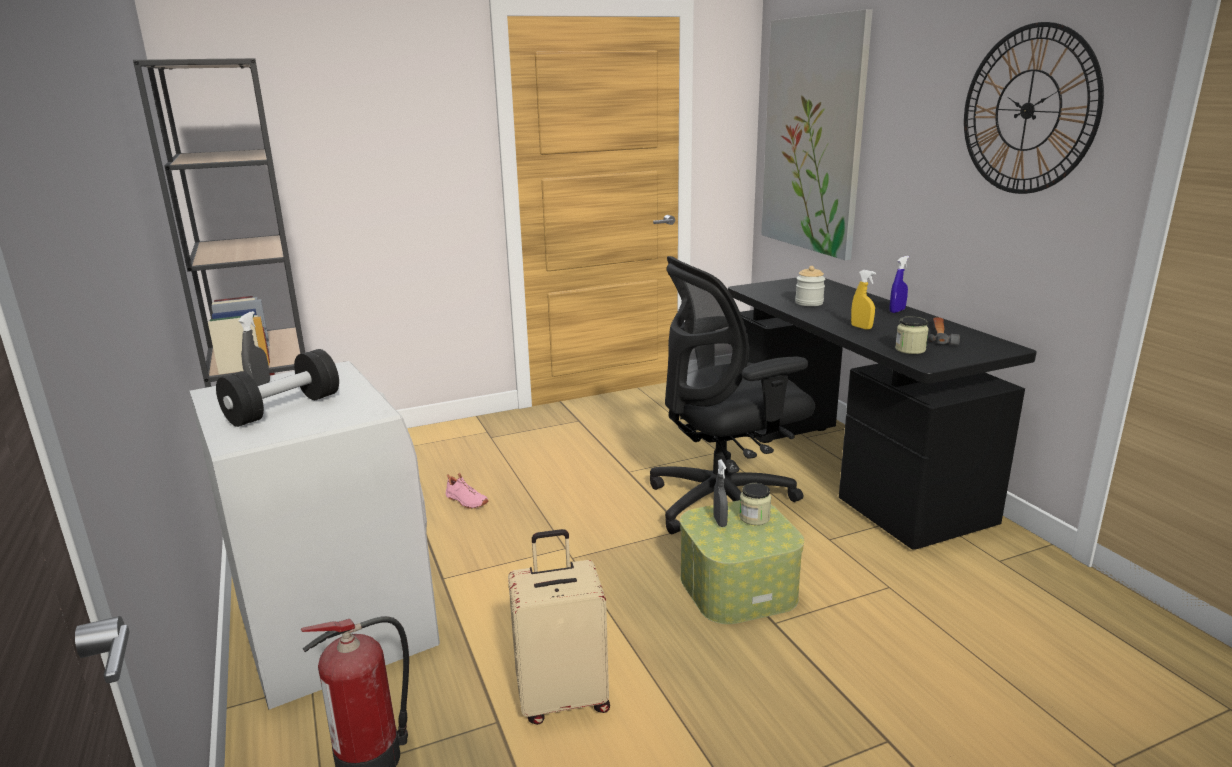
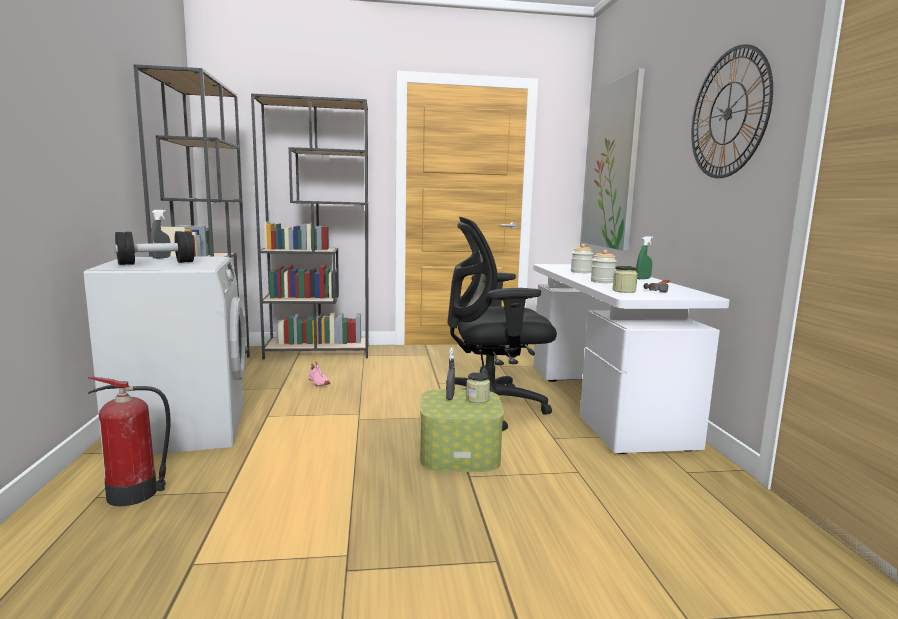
camera: 15 degrees right, 10 degrees down
(420, 441) = (318, 352): none -> bookcase
(563, 698) = (282, 488): beige suitcase -> none
(847, 468) = (602, 402): black desk -> white desk
(861, 327) = (602, 281): yellow spray bottle -> jar
(897, 311) = (643, 279): blue spray bottle -> green spray bottle

